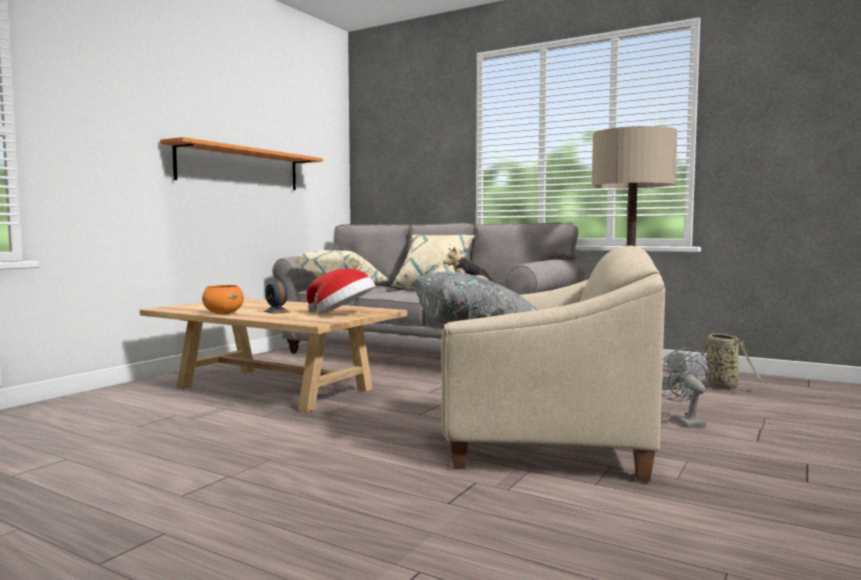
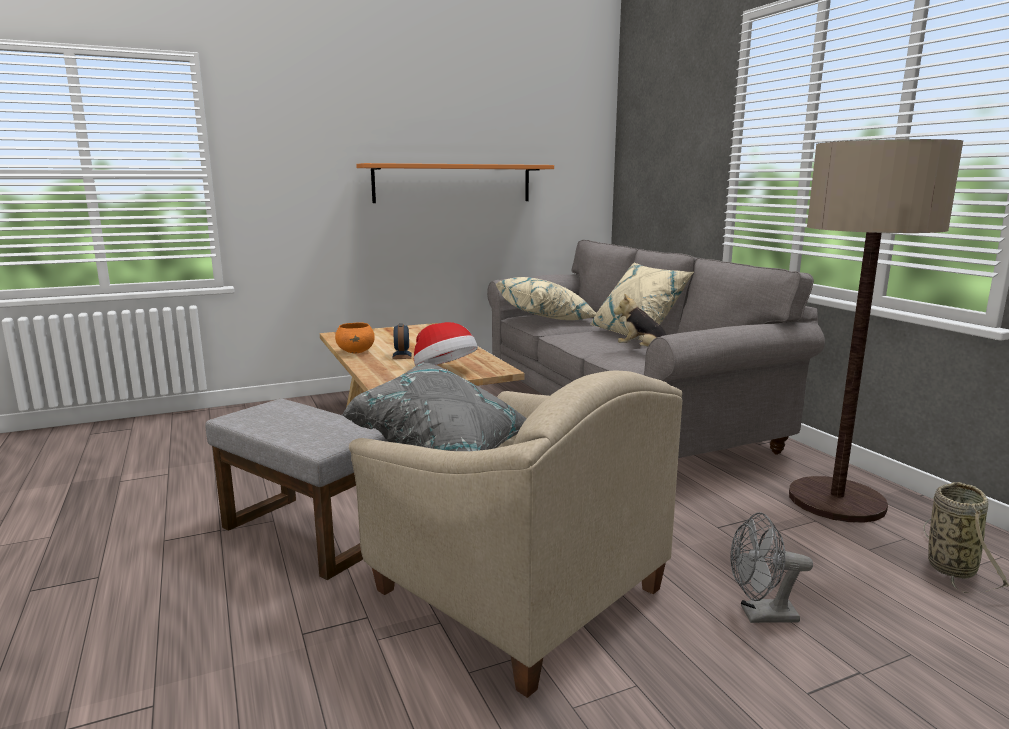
camera: 35 degrees right, 10 degrees up
(325, 458) = (309, 534): none -> grey ottoman
(684, 421) = (760, 615): grey fan -> grey fan turned 120 degrees counterclockwise

